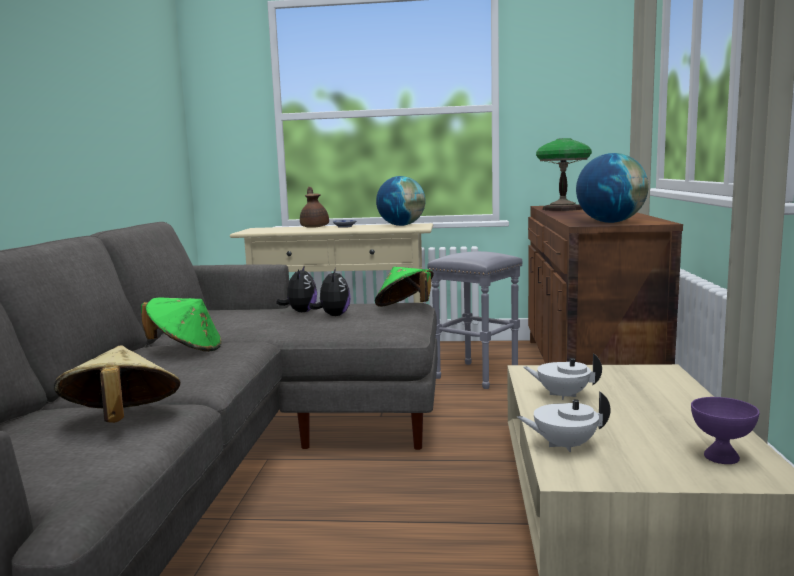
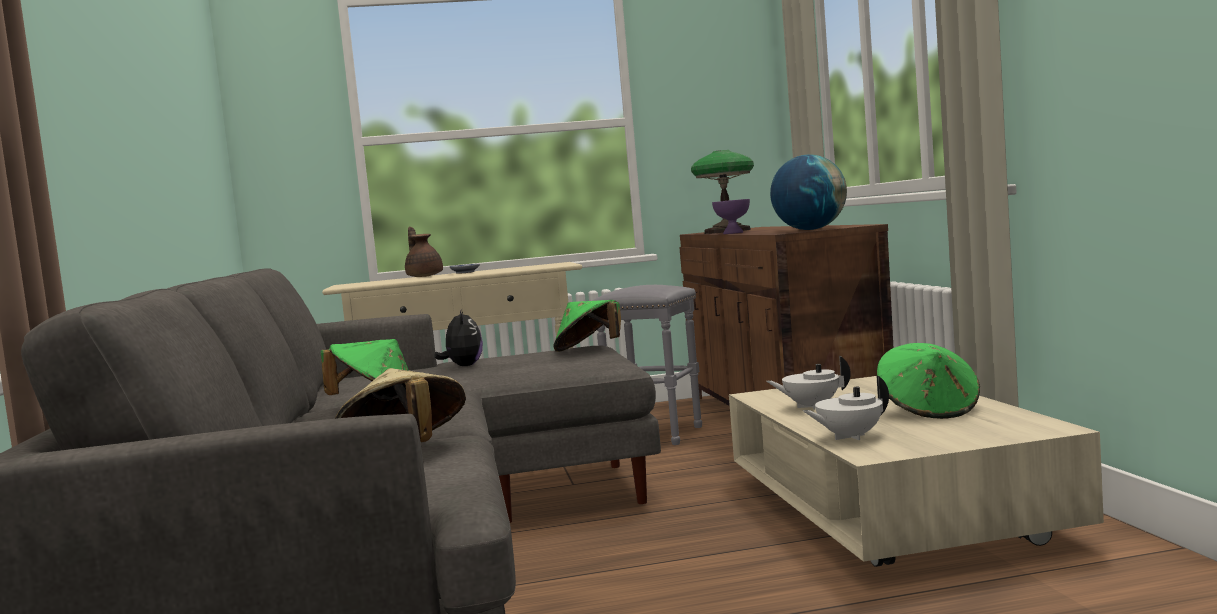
camera: 15 degrees left, 5 degrees down
(333, 316) = (510, 364): plush toy -> none
(401, 225) = (537, 265): globe -> none
(665, 423) = (929, 410): none -> green hat
(721, 457) = (998, 424): purple bowl -> purple bowl (733, 233)

